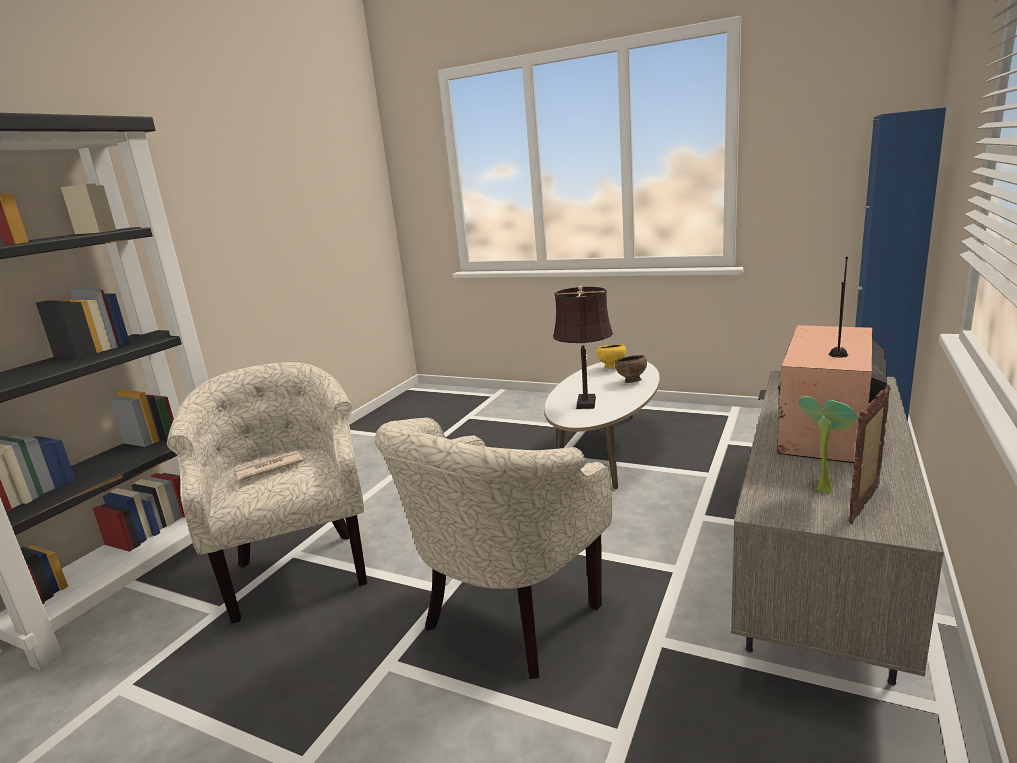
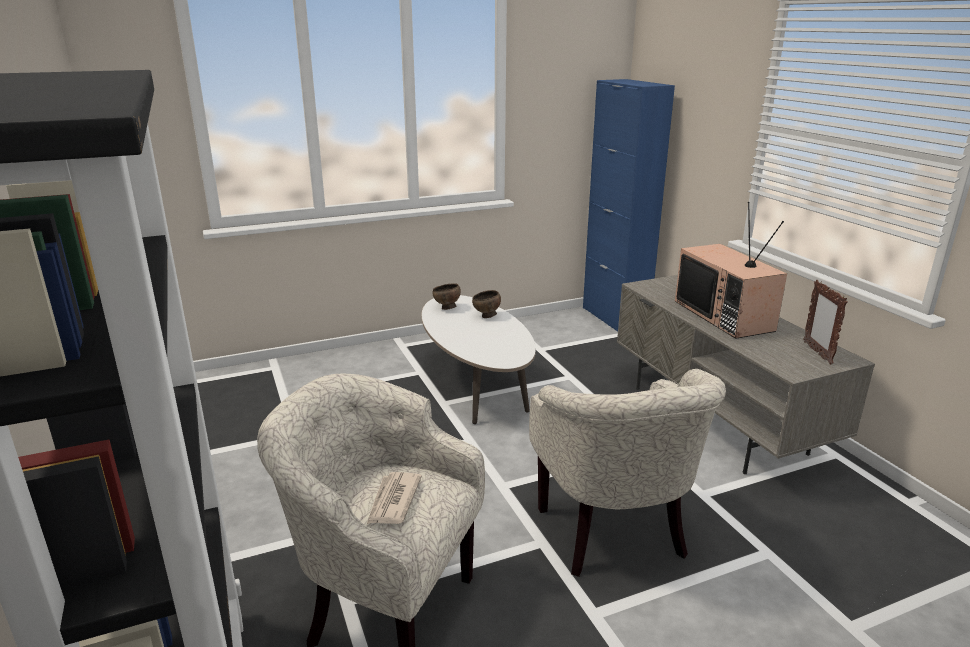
camera: 50 degrees left, 5 degrees up
(586, 401) = (486, 342): brown table lamp -> none
(611, 368) = (447, 308): yellow bowl -> brown bowl
(822, 488) = (788, 350): potted plant -> none

